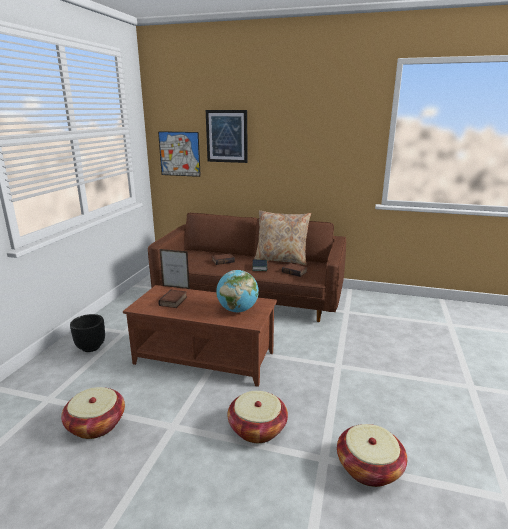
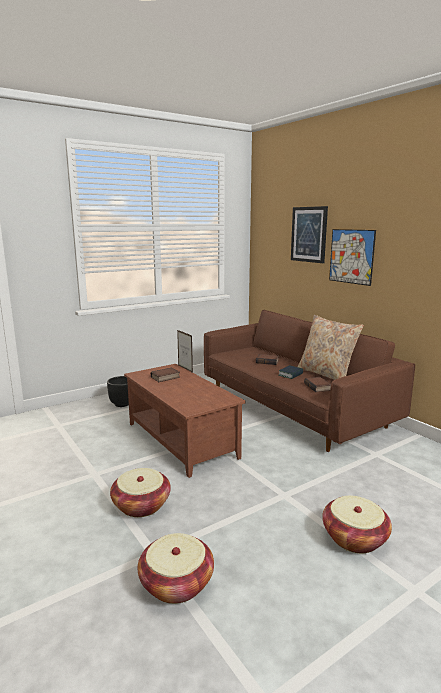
camera: 40 degrees right, 5 degrees down
(96, 424) = (59, 451): basket -> basket (354, 538)
(179, 154) = (271, 251): picture -> picture (351, 256)
(237, 310) = (197, 397): globe -> none

